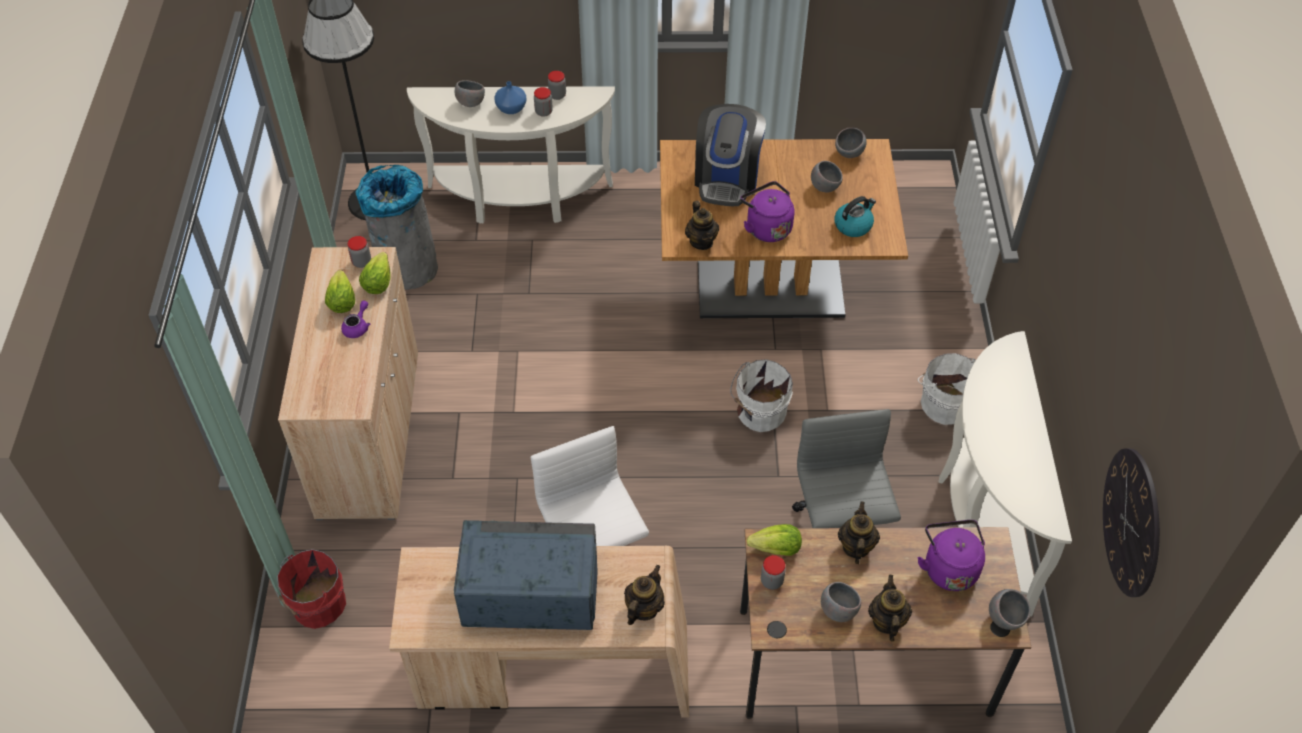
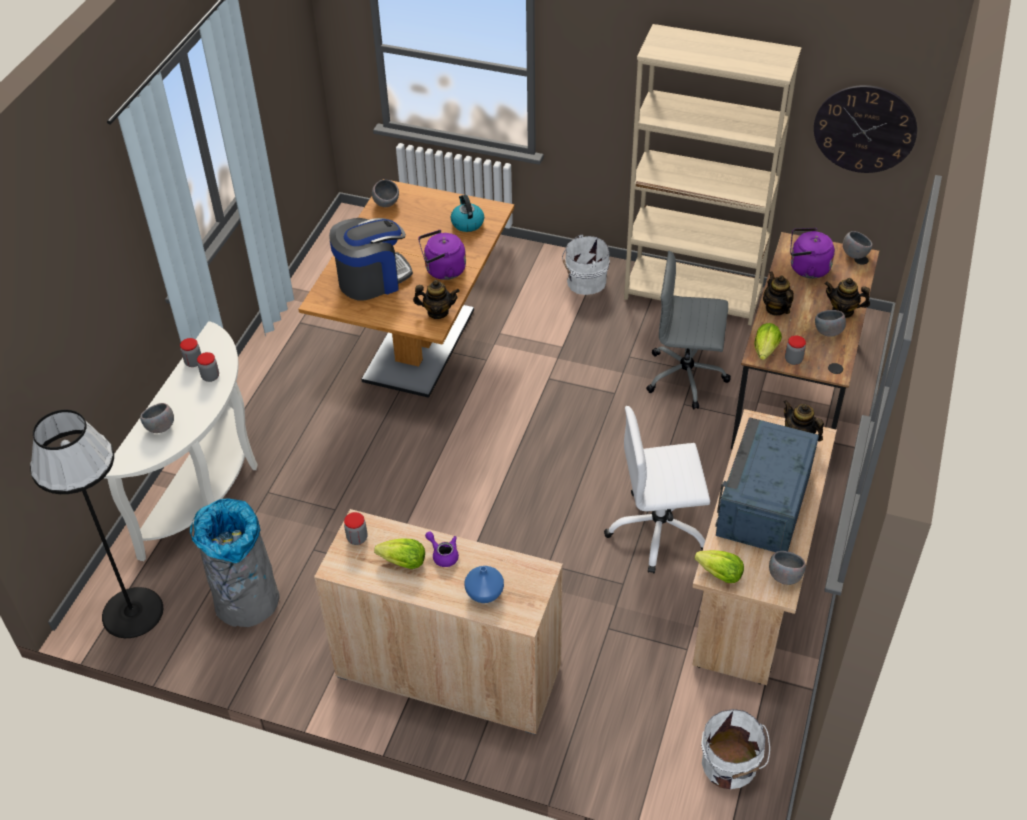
camera: 70 degrees left, 5 degrees down
(316, 605) = (634, 750): red bucket -> none
(378, 283) = (392, 530): lettuce -> lettuce (720, 575)
(511, 108) = (189, 398): blue vase -> blue vase (484, 592)
(727, 178) = (372, 279): coffee machine -> coffee machine turned 60 degrees counterclockwise
(759, 413) = (547, 387): white bucket -> white bucket (729, 767)
(824, 187) = (416, 227): grey bowl -> grey bowl (784, 577)
(855, 547) = (776, 308): teapot -> teapot turned 45 degrees clockwise
(981, 517) = (693, 295): white console table -> beige bookcase

